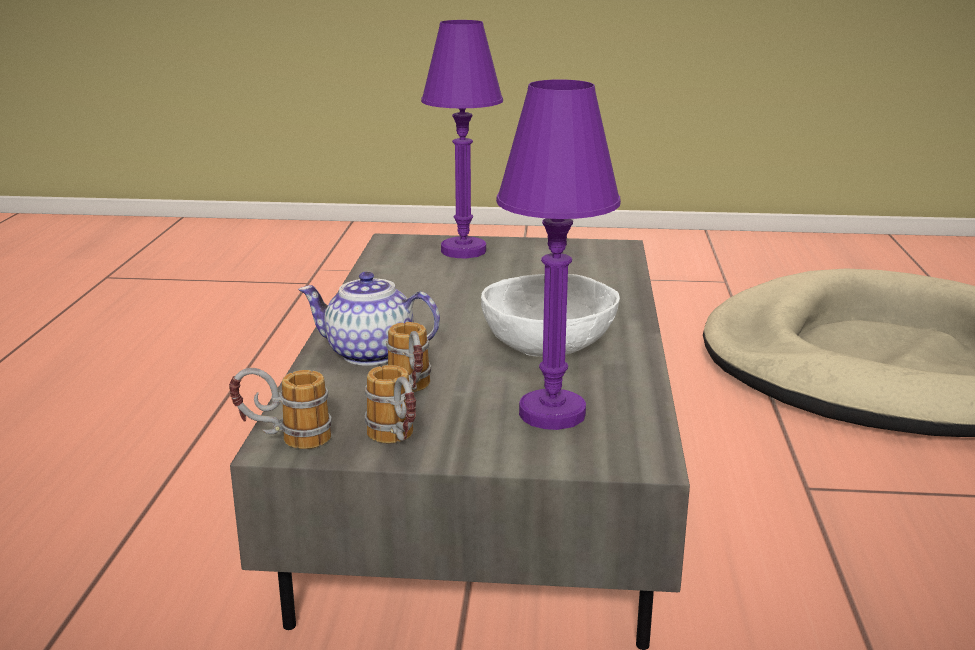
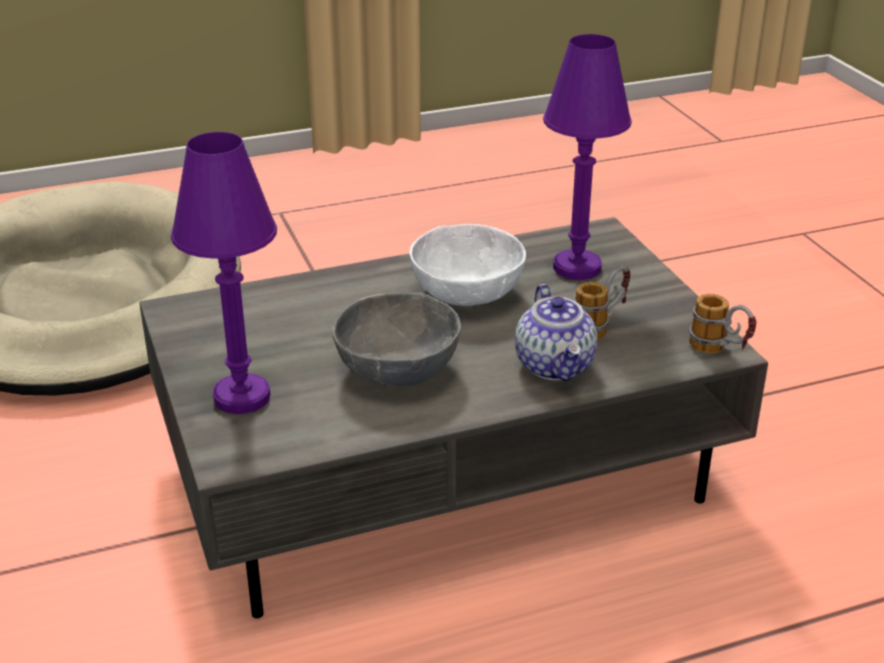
camera: 115 degrees left, 10 degrees up
(397, 442) = (673, 310): mug -> none
(443, 297) = (398, 368): none -> grey bowl

